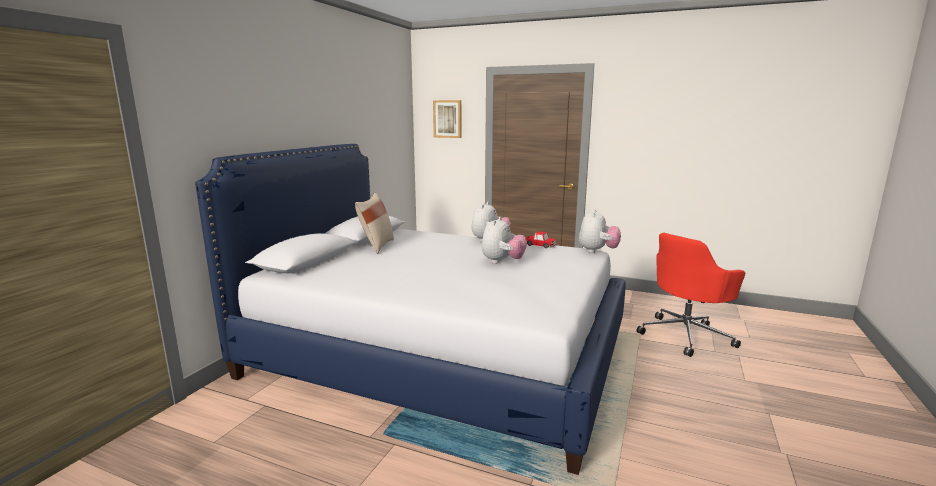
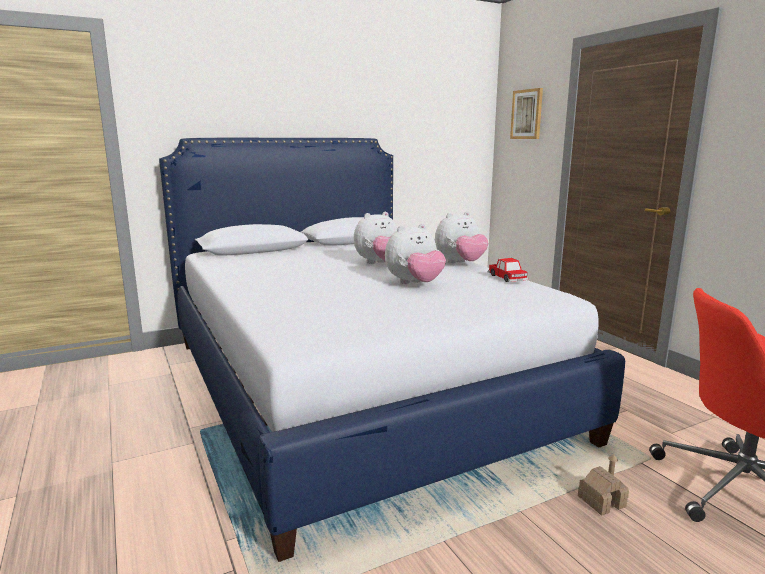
camera: 40 degrees right, 0 degrees up
(376, 246) = (337, 249): beige pillow -> none
(597, 251) = (571, 299): plush toy -> plush toy (380, 263)
(652, 364) = (601, 501): none -> toy house

